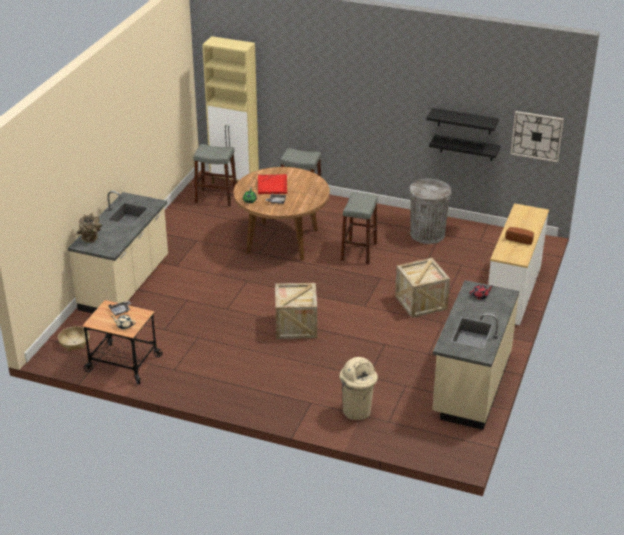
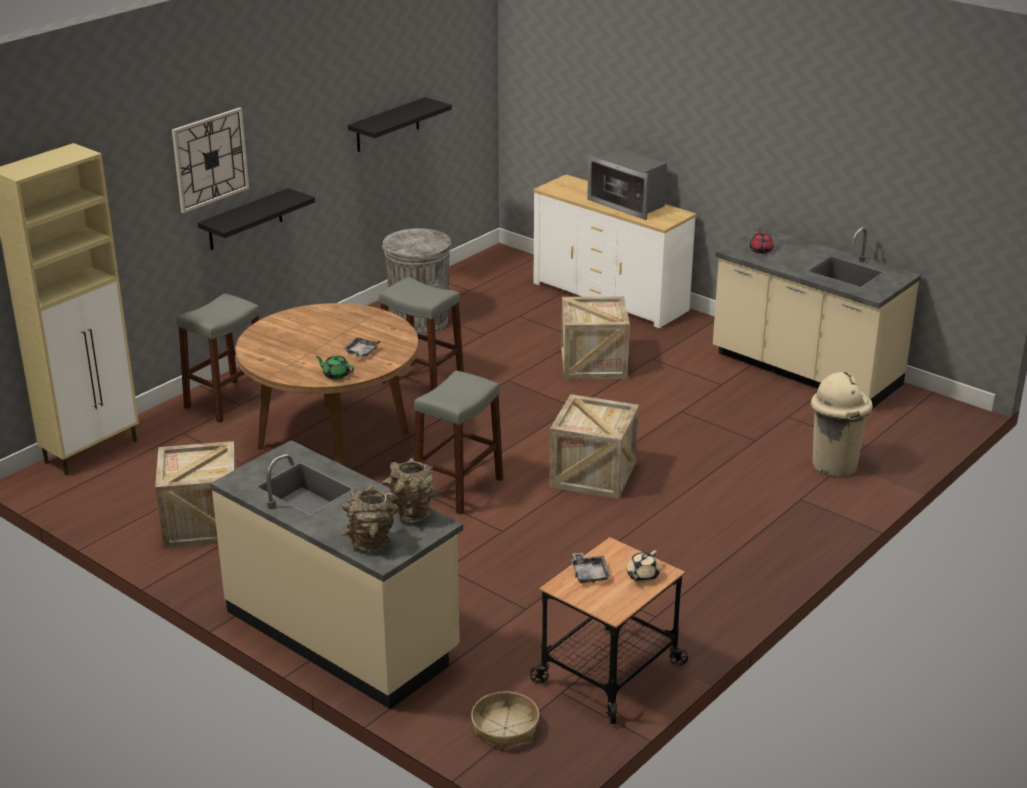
camera: 70 degrees left, 5 degrees down
(117, 243) = (410, 513): none -> brown vase
(191, 227) = (202, 523): none -> crate
(216, 198) = (124, 480): grey stool -> grey stool (459, 488)
(272, 185) = (302, 347): red tray -> none
(466, 148) = (394, 167): black shelf -> black shelf (245, 220)
(519, 239) = (628, 204): bread -> microwave
(536, 136) = (466, 101): wall clock -> wall clock (210, 159)

